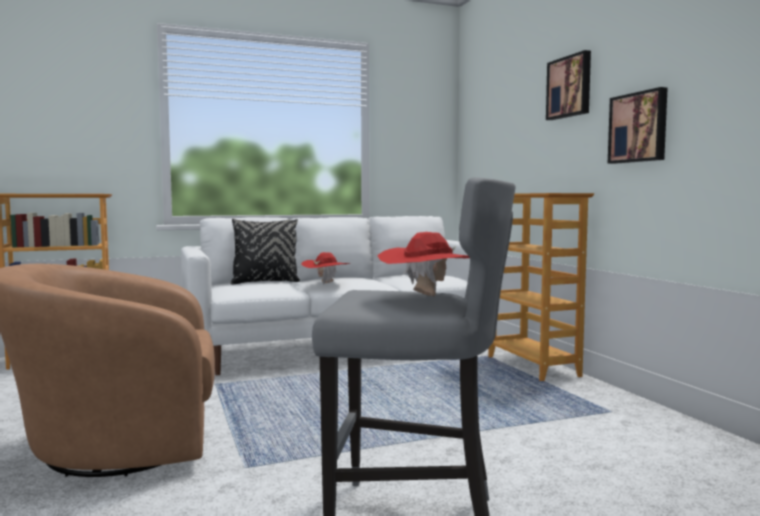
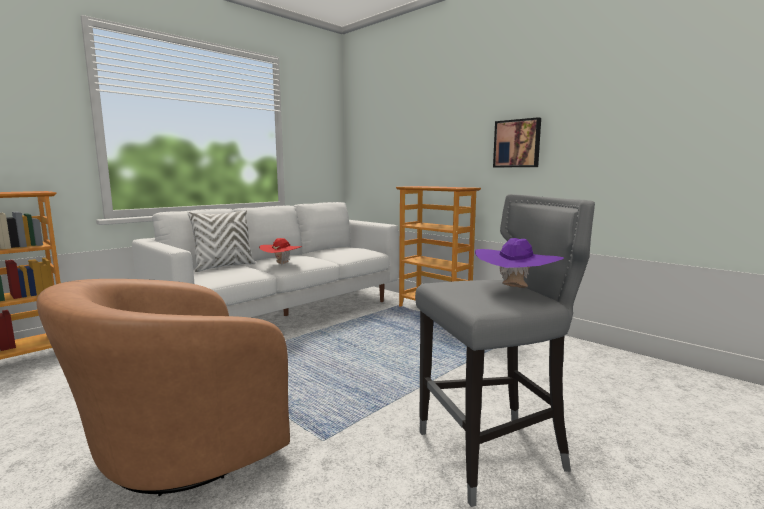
camera: 25 degrees left, 5 degrees up
(265, 282) = (224, 267): black pillow -> white pillow
(427, 298) = (515, 289): red hat -> purple hat
(570, 87) = (456, 109): picture -> none

